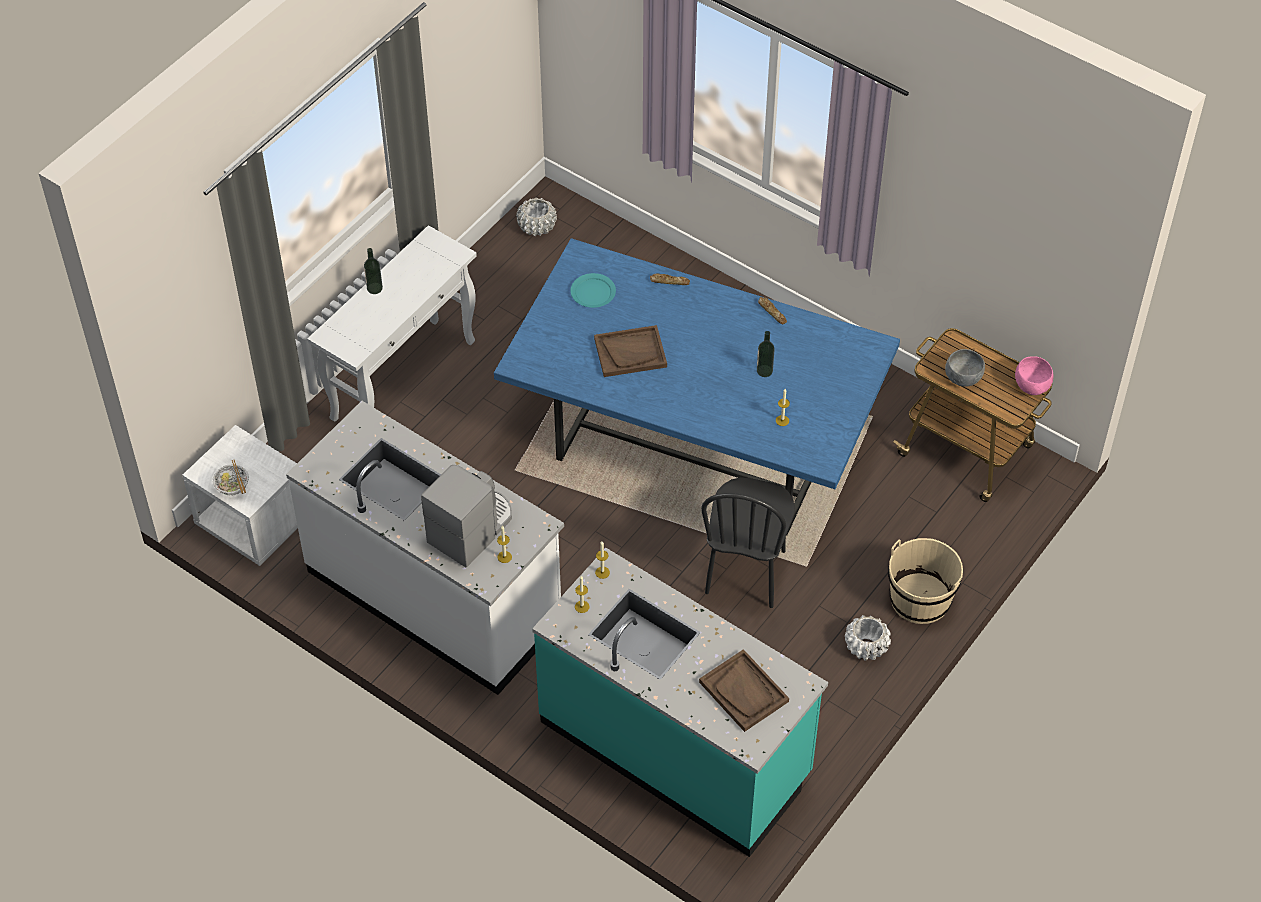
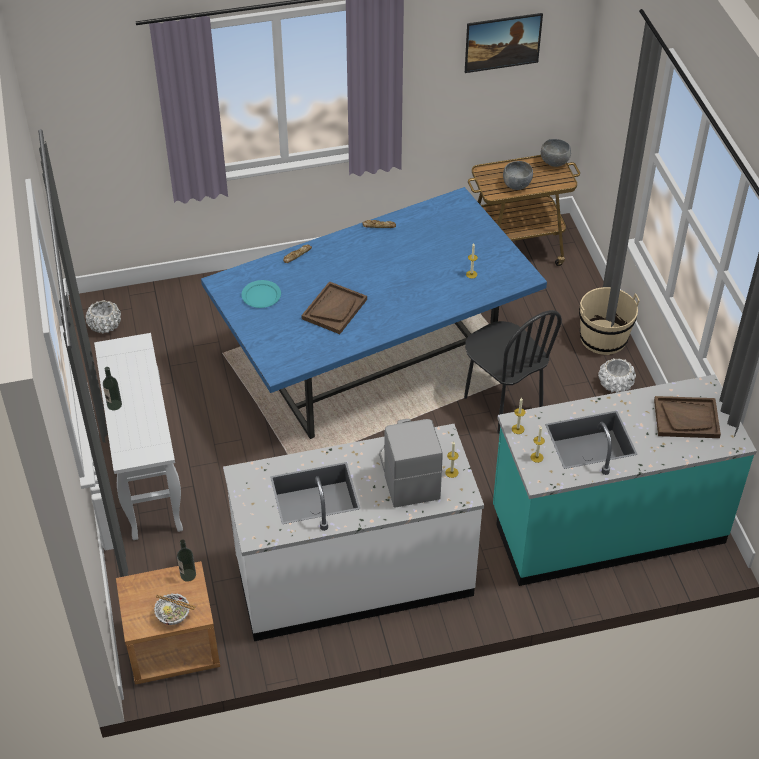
camera: 50 degrees left, 5 degrees down
(253, 522) = (172, 647): white nightstand -> brown nightstand
(764, 371) = (422, 258): bottle -> bottle (188, 575)
(1009, 229) = (502, 54): none -> picture
(1031, 387) = (554, 163): pink bowl -> grey bowl

